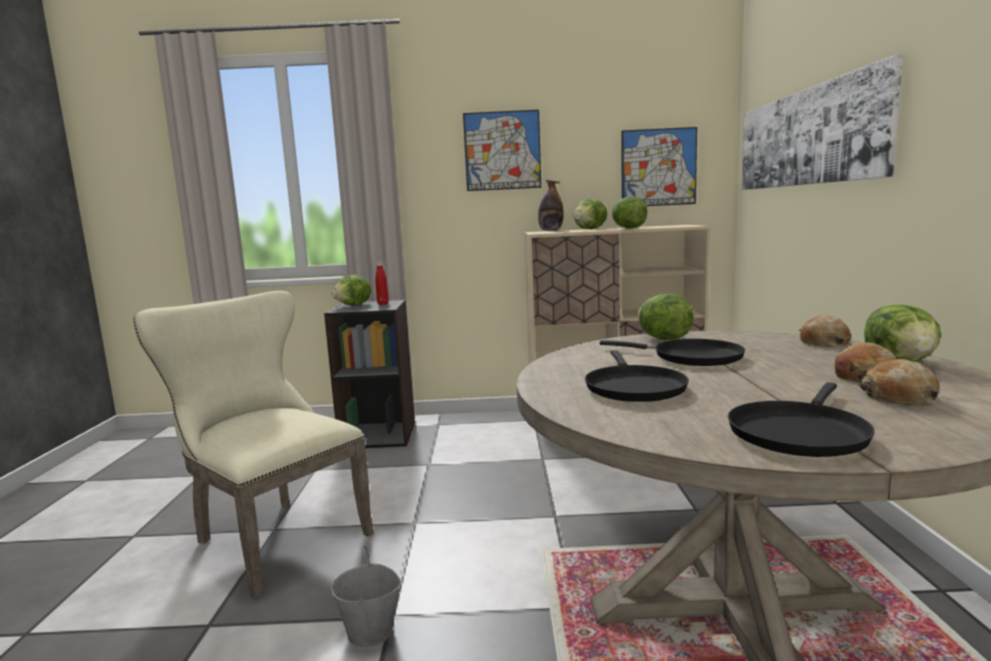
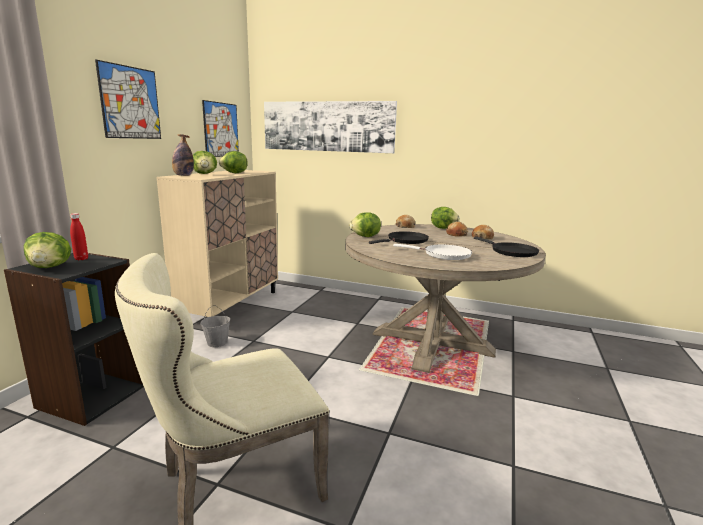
camera: 70 degrees left, 5 degrees up
(371, 632) = (399, 443): grey bucket -> grey bucket (217, 342)
(633, 387) = (444, 255): black frying pan -> white frying pan

